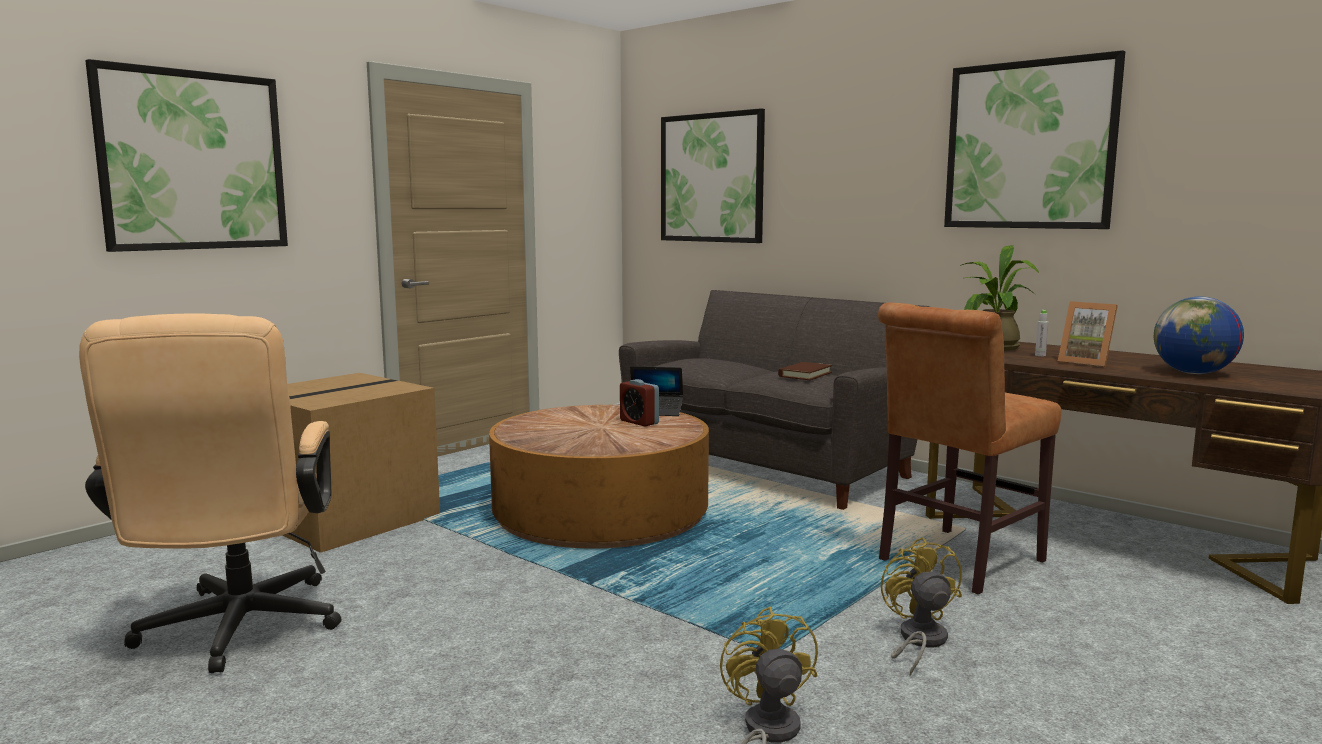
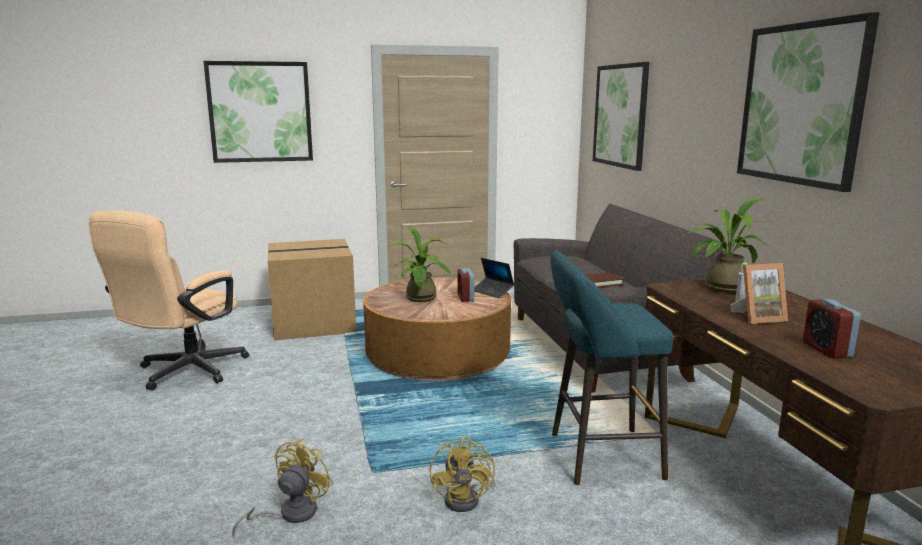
camera: 35 degrees right, 5 degrees up
(588, 432) = (421, 299): none -> potted plant
(918, 641) = (467, 499): yellow fan -> yellow fan turned 150 degrees clockwise
(955, 563) = (598, 456): brown chair -> turquoise stool
(1086, 362) = (758, 318): picture frame -> picture frame turned 90 degrees counterclockwise
(1193, 373) = (827, 350): globe -> alarm clock

